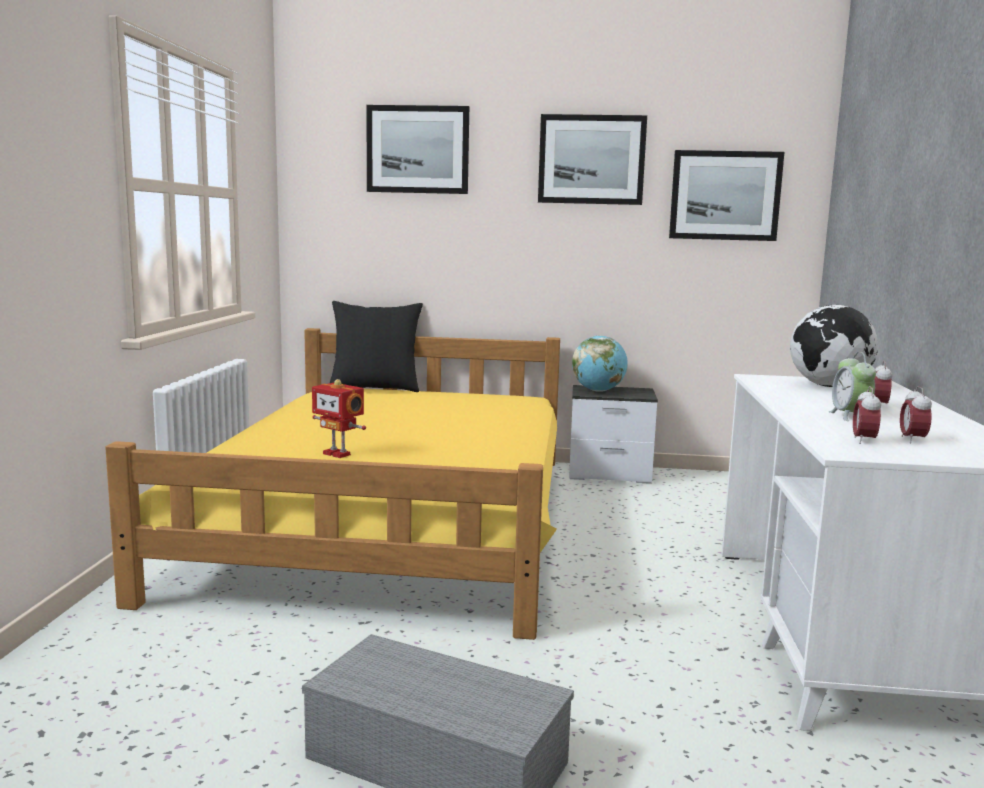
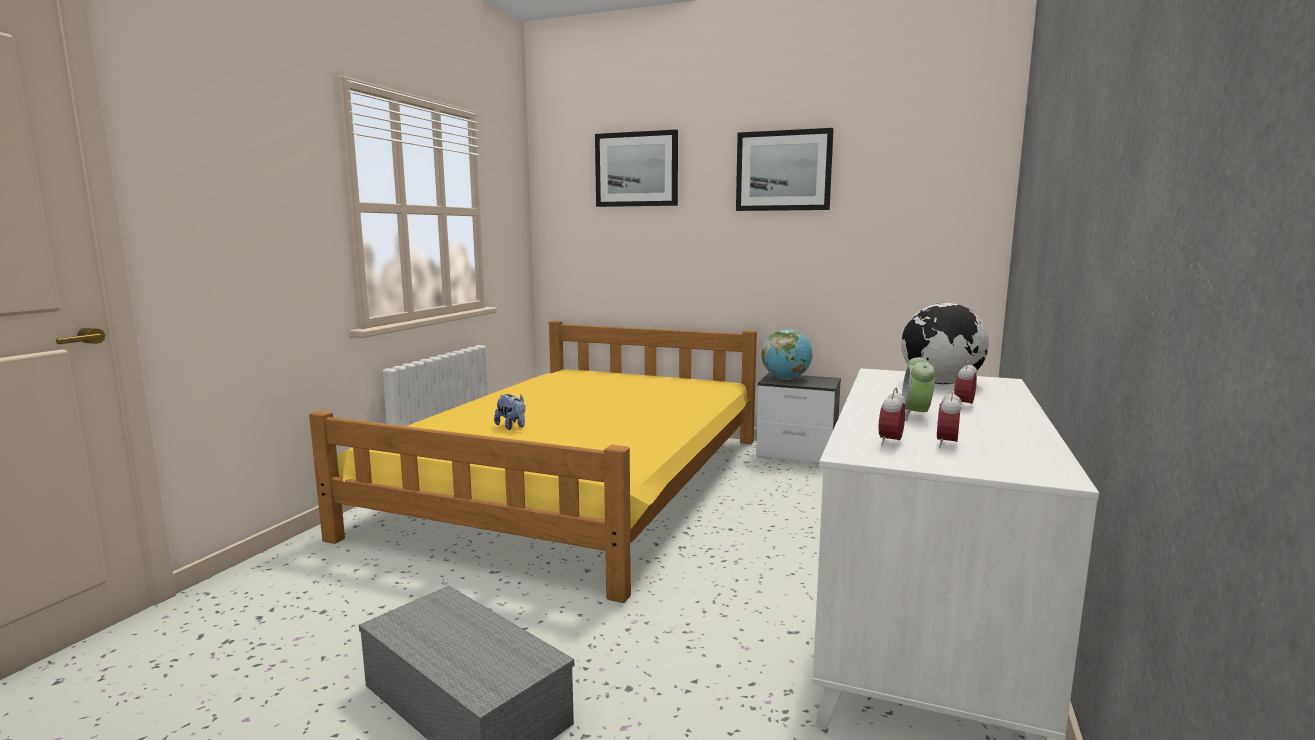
camera: 15 degrees right, 0 degrees up
(338, 454) = (512, 427): toy robot -> plush toy
(375, 388) = (602, 371): black pillow -> none
(725, 195) = (909, 198): picture -> none

